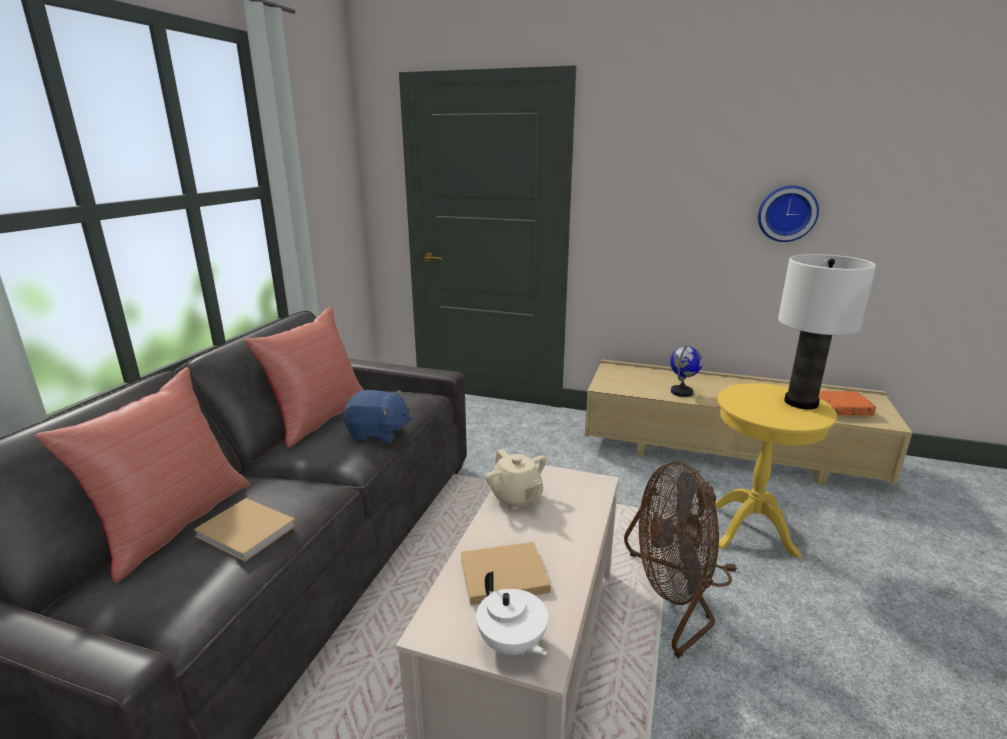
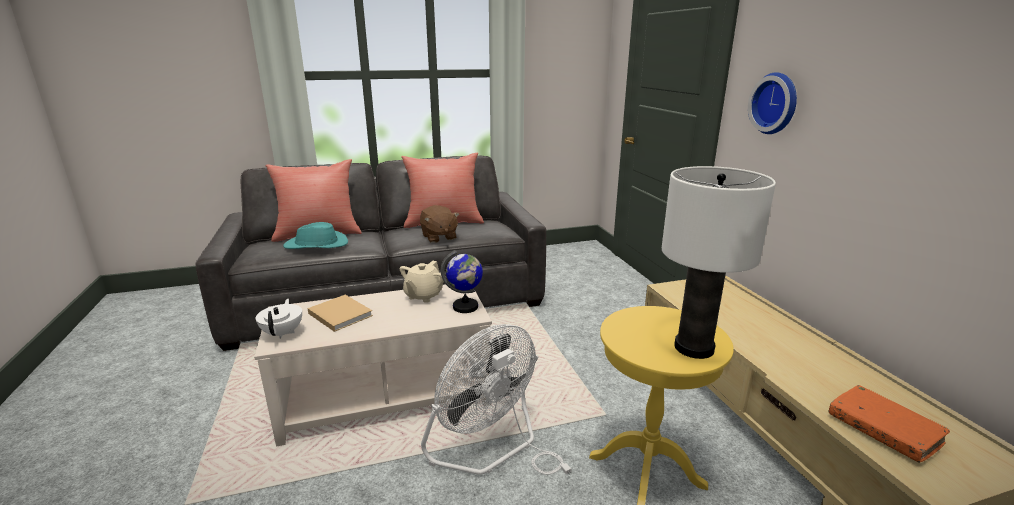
camera: 55 degrees right, 0 degrees up
(248, 532) = (316, 245): beige book -> turquoise hat
(378, 434) = (439, 237): blue plush toy -> brown plush toy
(511, 644) = (283, 333): white teapot -> white teapot turned 150 degrees clockwise
(677, 594) = (500, 446): brown fan -> white fan
(682, 392) = (729, 324): globe -> globe (465, 307)
(787, 213) = (939, 135): wall clock -> wall clock (776, 103)

